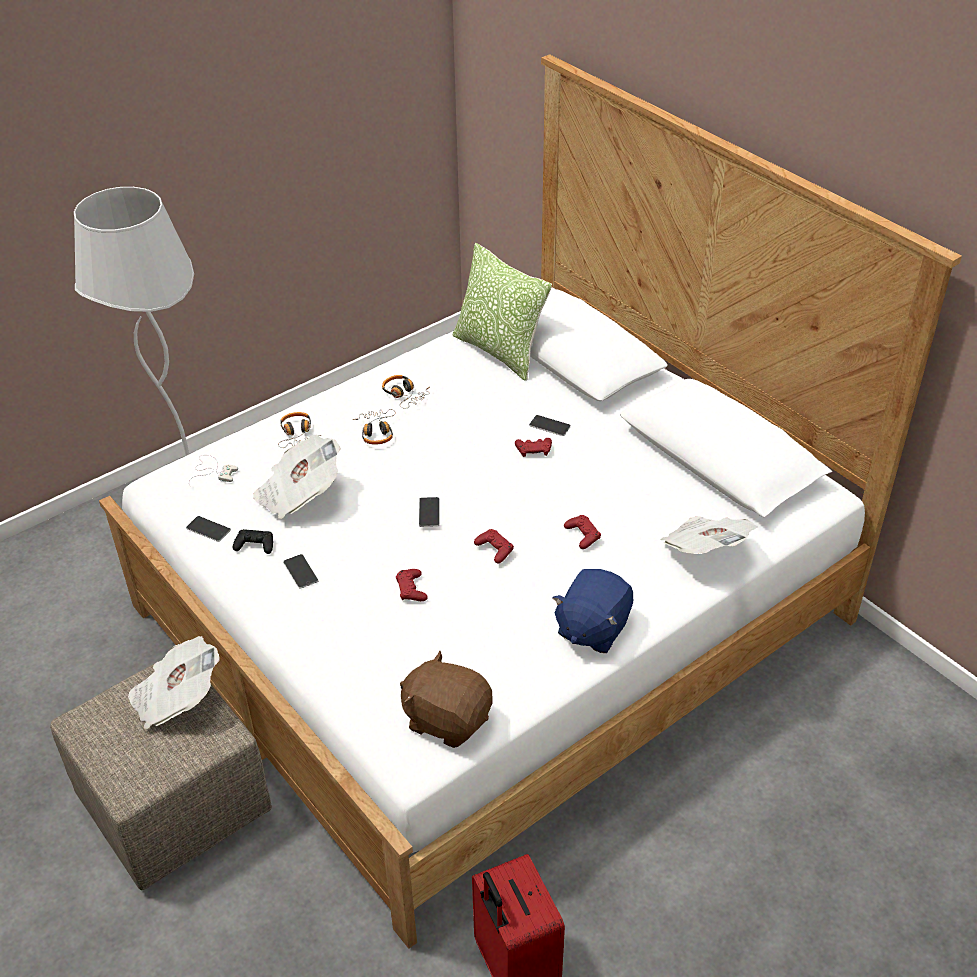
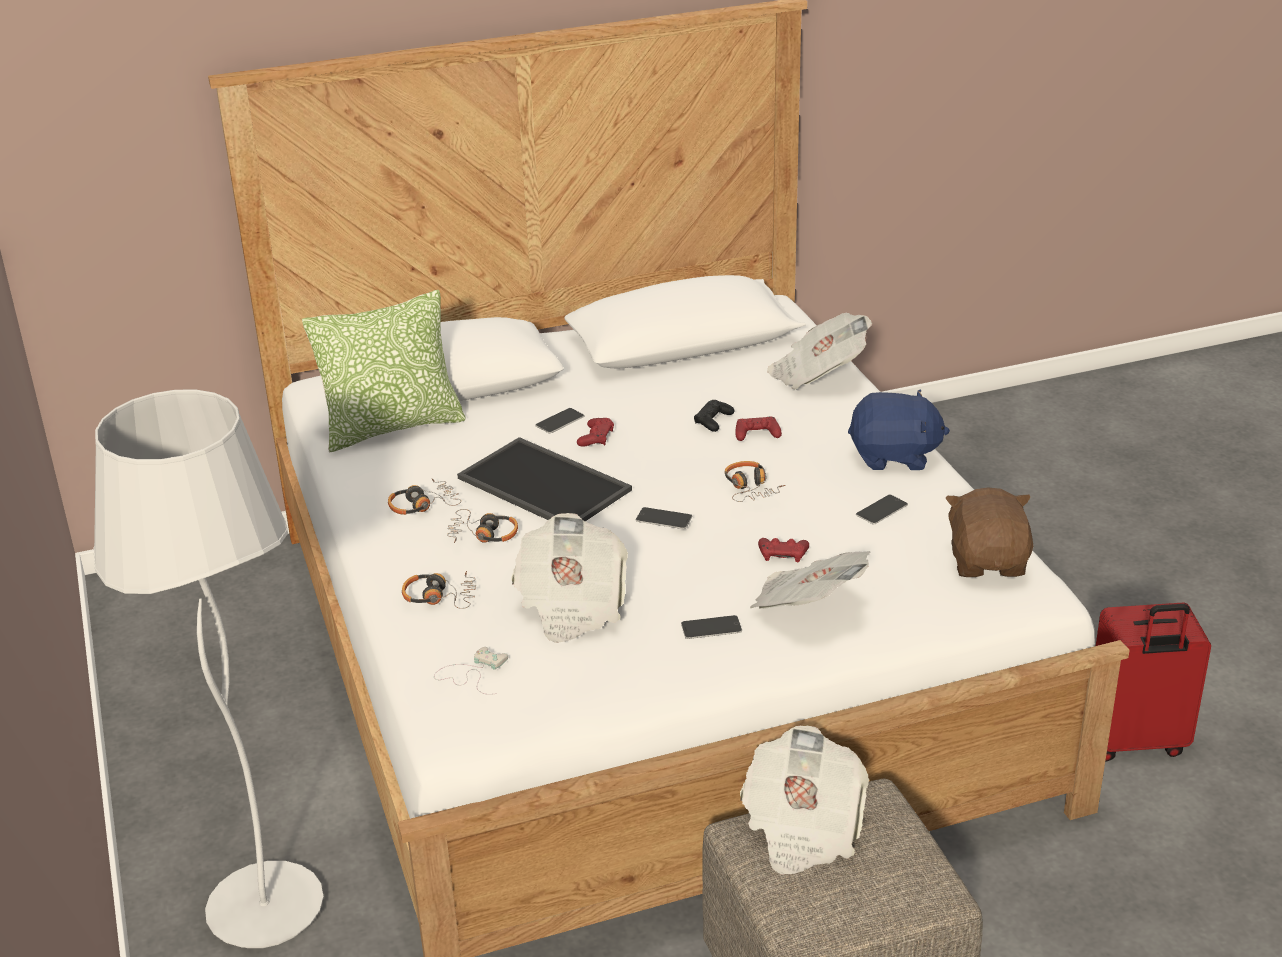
camera: 70 degrees left, 10 degrees down
(208, 529) = (586, 693): phone -> phone (881, 510)
(255, 545) = (642, 657): black game controller -> black game controller (713, 420)
(345, 618) = (808, 606): none -> newspaper
(447, 719) = (988, 562): brown plush toy -> brown plush toy turned 135 degrees clockwise
(453, 442) = (547, 483): none -> tray
(494, 549) = (750, 488): red game controller -> headphones
(592, 628) = (894, 456): blue plush toy -> blue plush toy turned 45 degrees counterclockwise

